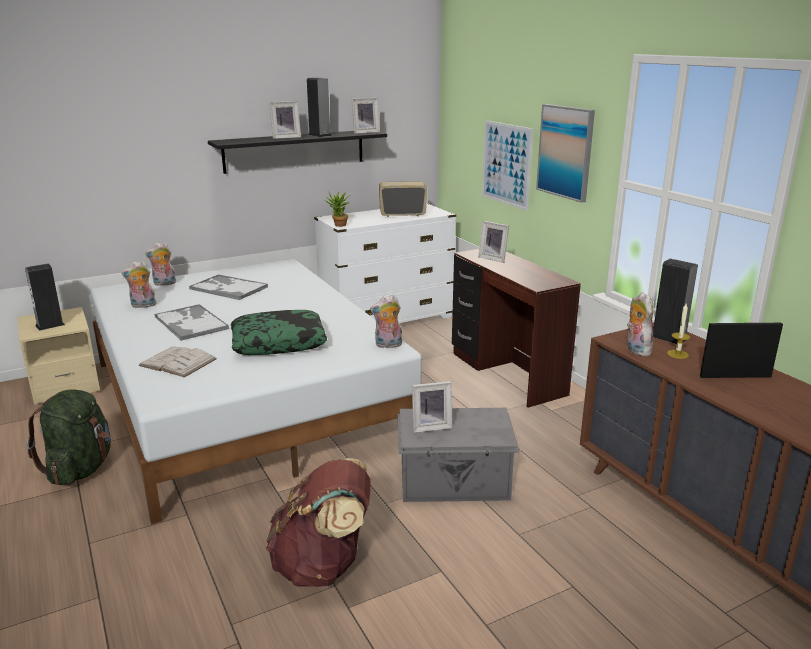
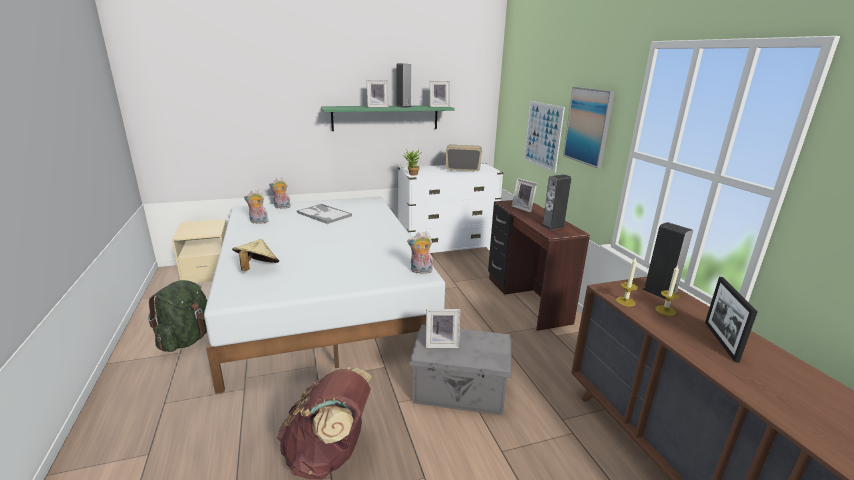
camera: 10 degrees right, 0 degrees up
(50, 325) = (197, 230): speaker -> speaker (553, 226)
(178, 362) = (257, 268): white book -> beige hat
(190, 323) = (283, 238): tray -> none
(278, 342) = (338, 260): pillow -> none
(294, 151) = (385, 117): black shelf -> green shelf
(635, 350) = (625, 301): plush toy -> candle
(735, 376) = (720, 341): picture frame -> picture frame turned 90 degrees counterclockwise

